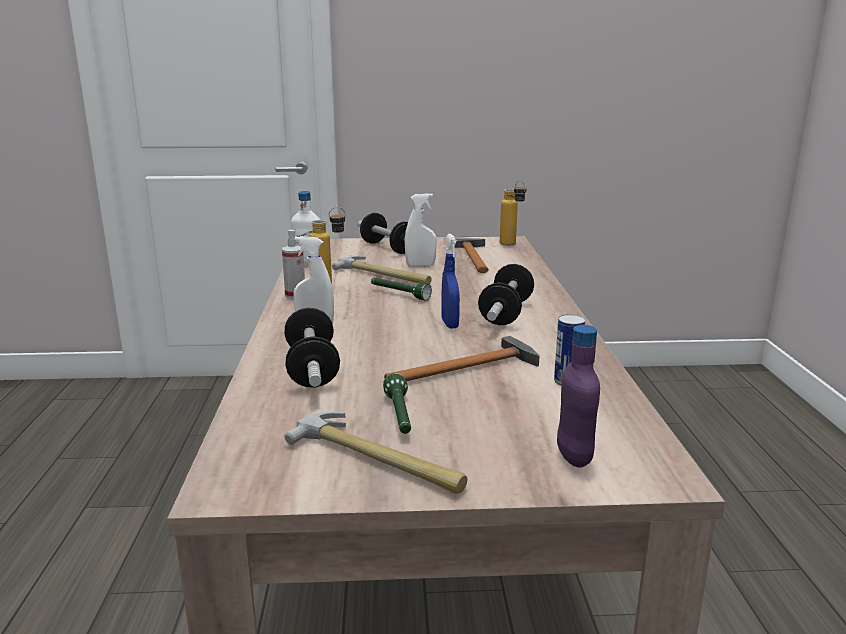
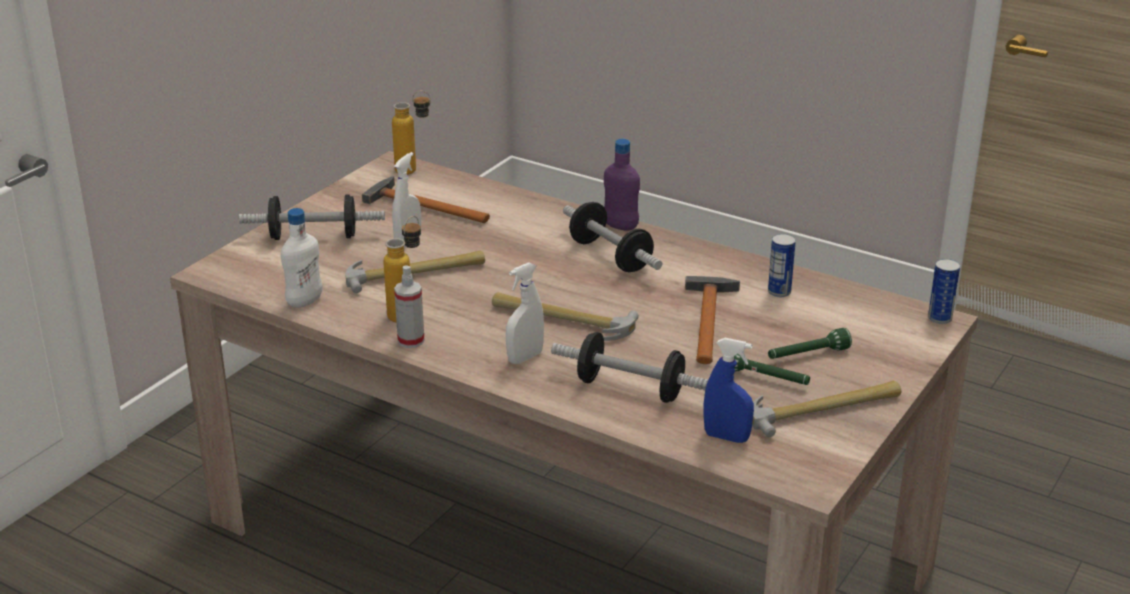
camera: 55 degrees left, 10 degrees up
(387, 323) = (562, 319): none -> hammer
(399, 294) = (488, 285): green flashlight -> green flashlight (807, 355)
(450, 324) = (603, 291): blue spray bottle -> blue spray bottle (726, 437)
(574, 457) = (888, 338): purple bottle -> purple bottle (620, 226)
(671, 476) = (939, 318): none -> can

